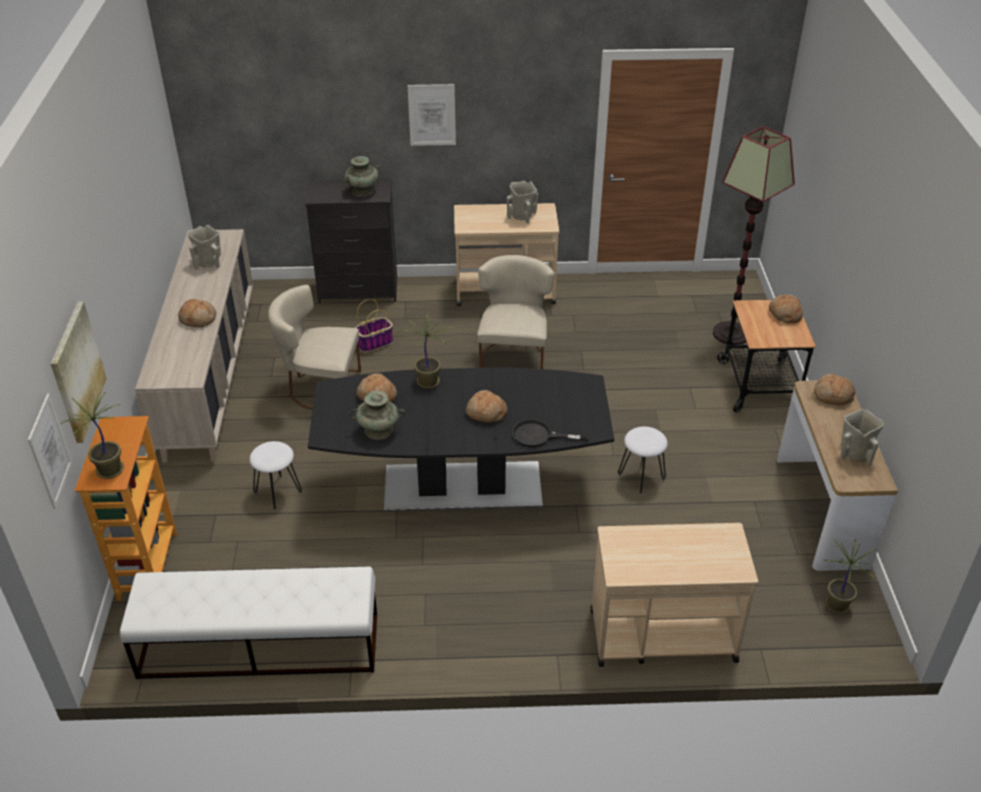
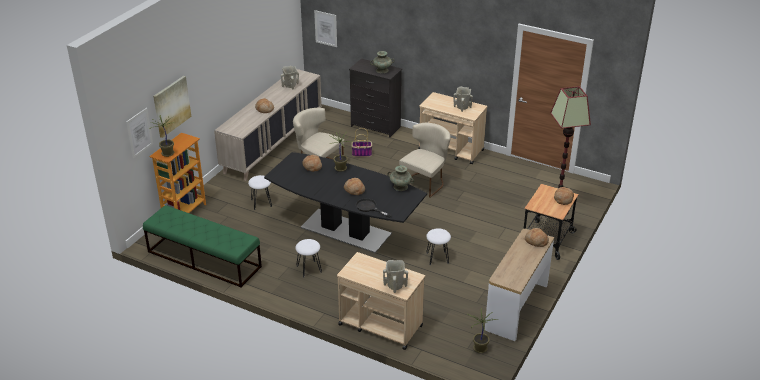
camera: 30 degrees right, 5 degrees down
(259, 646) = (203, 259): white bench -> green bench
(378, 430) = (299, 180): turquoise vase -> turquoise vase (400, 187)
(432, 115) = (425, 38): picture -> picture (325, 28)
(461, 582) = (308, 269): none -> white stool
(855, 453) = (517, 269): beige vase -> beige vase (395, 285)

